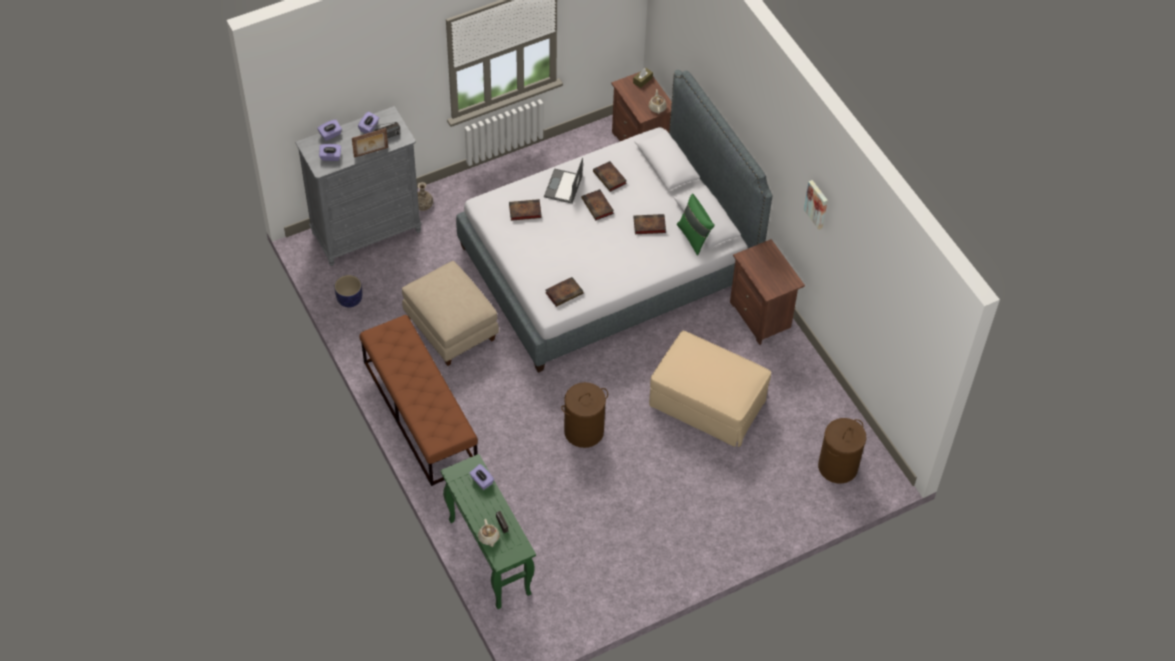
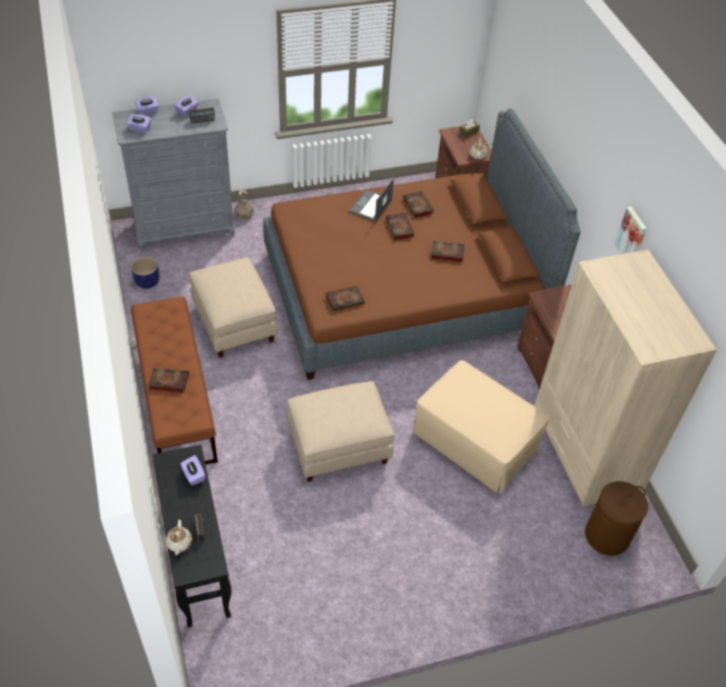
camera: 10 degrees right, 5 degrees down
(371, 152) = (180, 131): picture frame -> none
(488, 556) = (197, 563): green console table -> black console table
(524, 211) = (326, 220): book -> book (168, 382)
(584, 431) = (339, 446): brown laundry basket -> beige ottoman
(608, 263) = (404, 292): grey bed -> brown bed
(694, 237) = (491, 271): green pillow -> none
(809, 393) = (585, 451): none -> beige wardrobe

